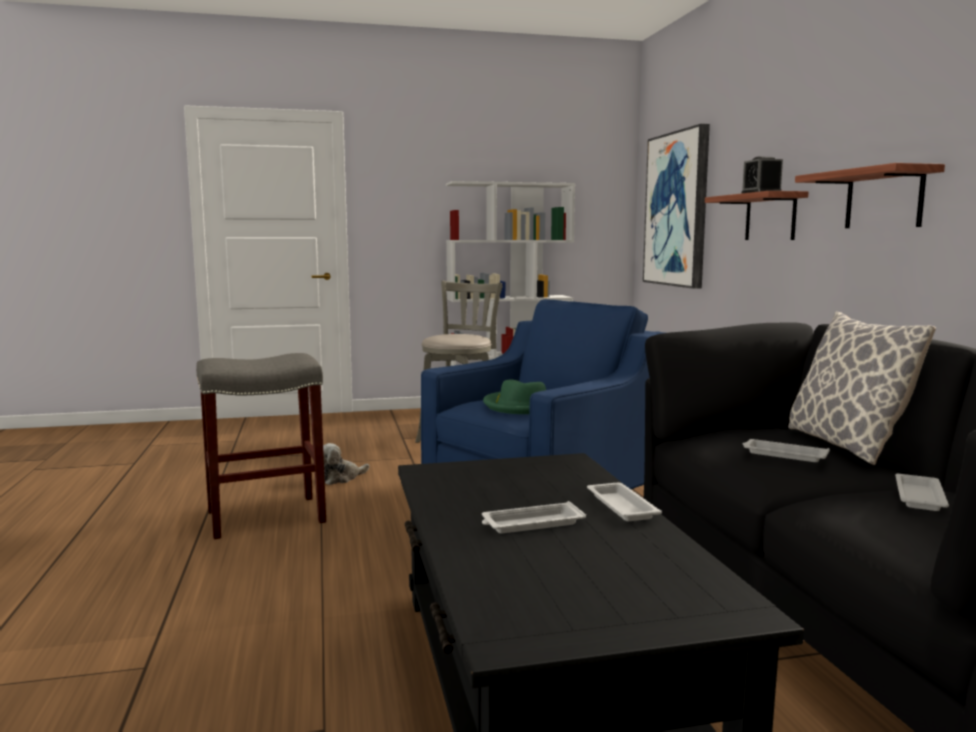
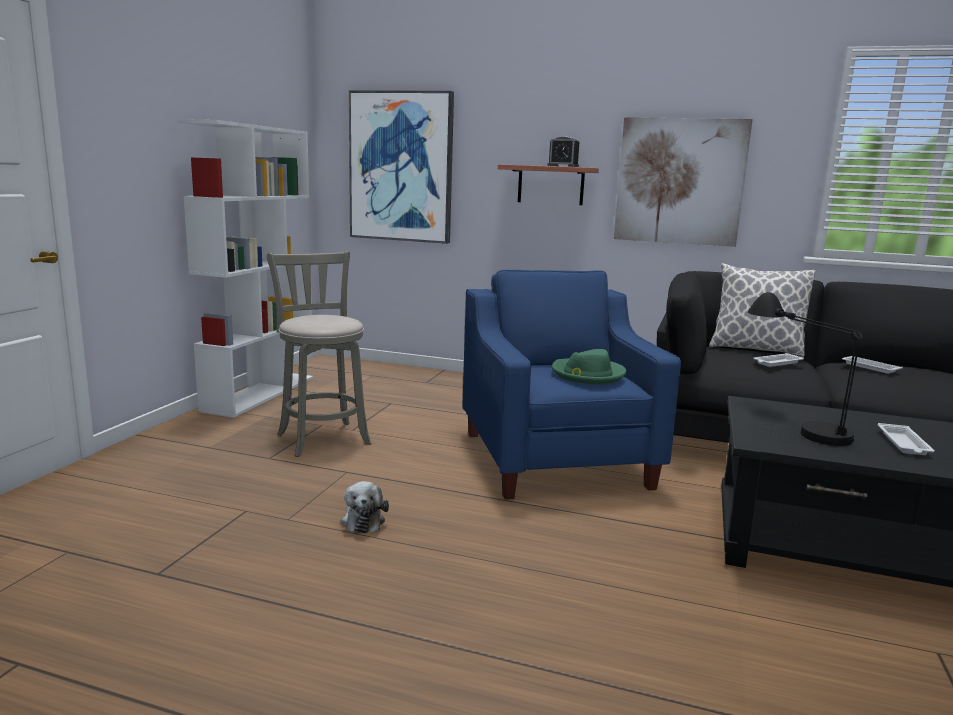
camera: 60 degrees left, 5 degrees up
(267, 516) = (442, 589): grey stool -> none
(524, 478) = (792, 422): none -> black table lamp
(621, 506) = (866, 417): white tray -> none
(883, 199) = (680, 181): shelf -> picture

